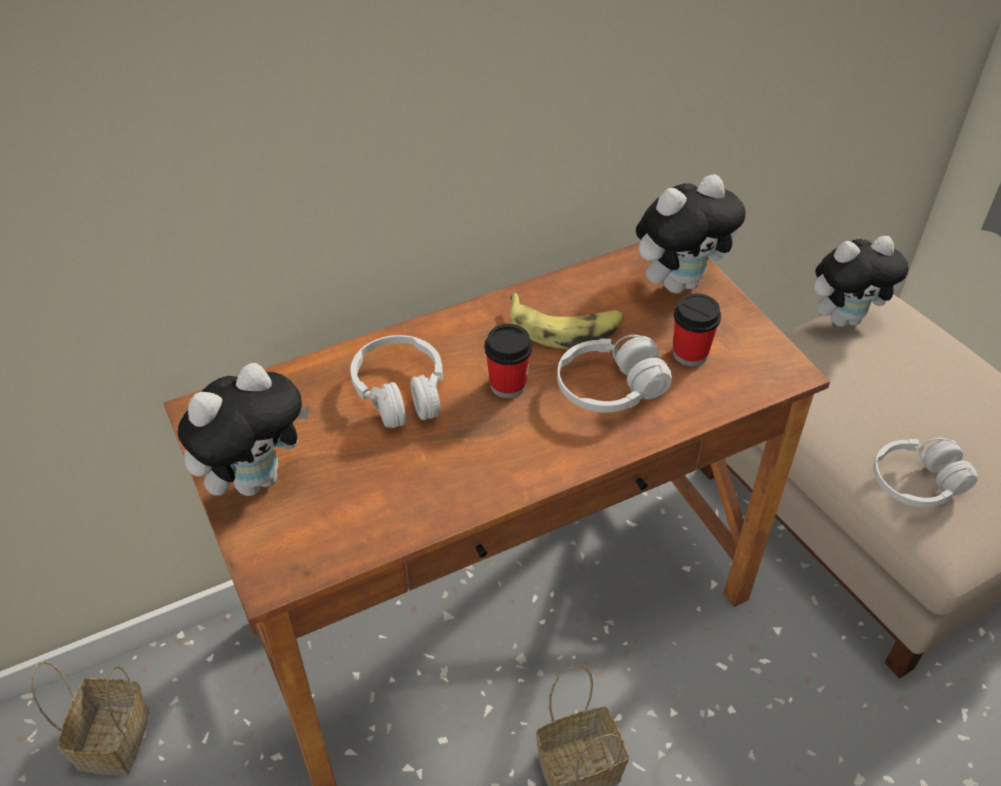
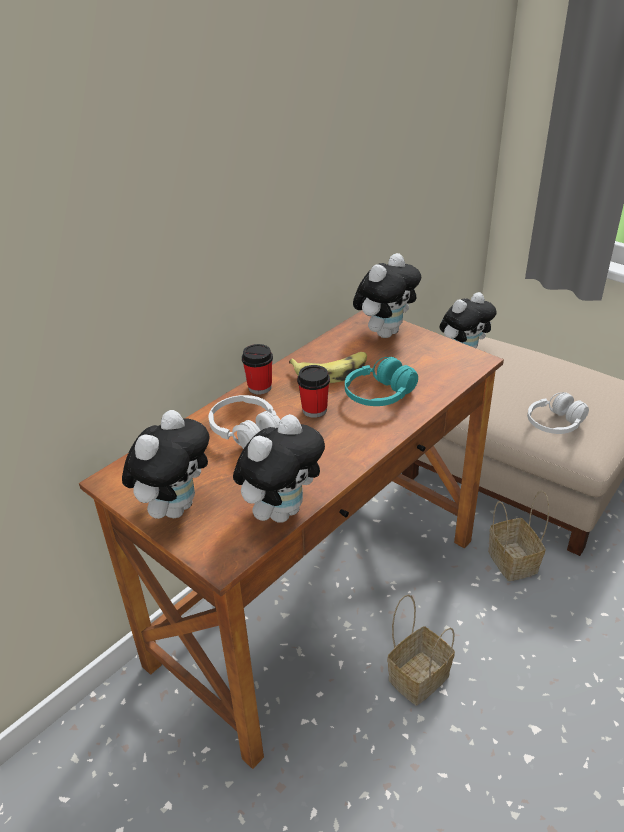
camera: 20 degrees left, 10 degrees down
(113, 737) = (70, 784): basket -> basket (510, 560)
(381, 530) = (281, 511): none -> plush toy
(610, 388) = (379, 395): white headphones -> turquoise headphones
(690, 354) = (415, 366): cup -> cup (260, 387)

